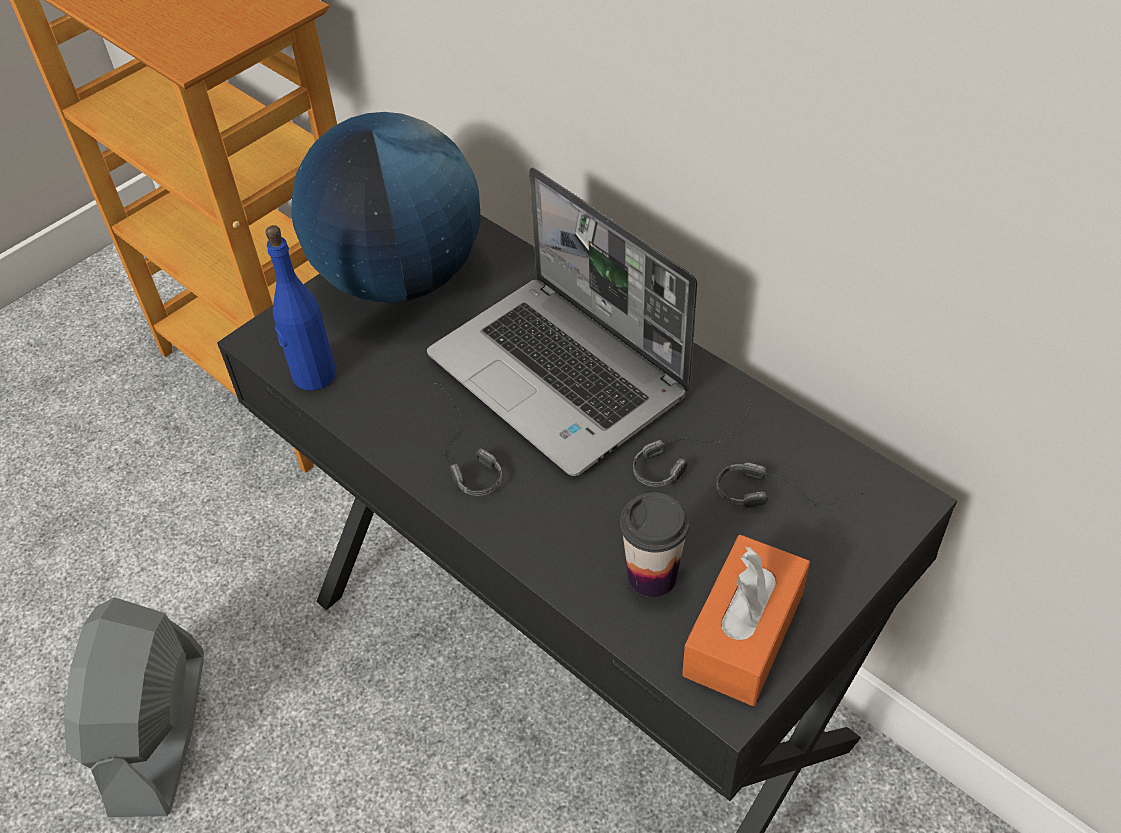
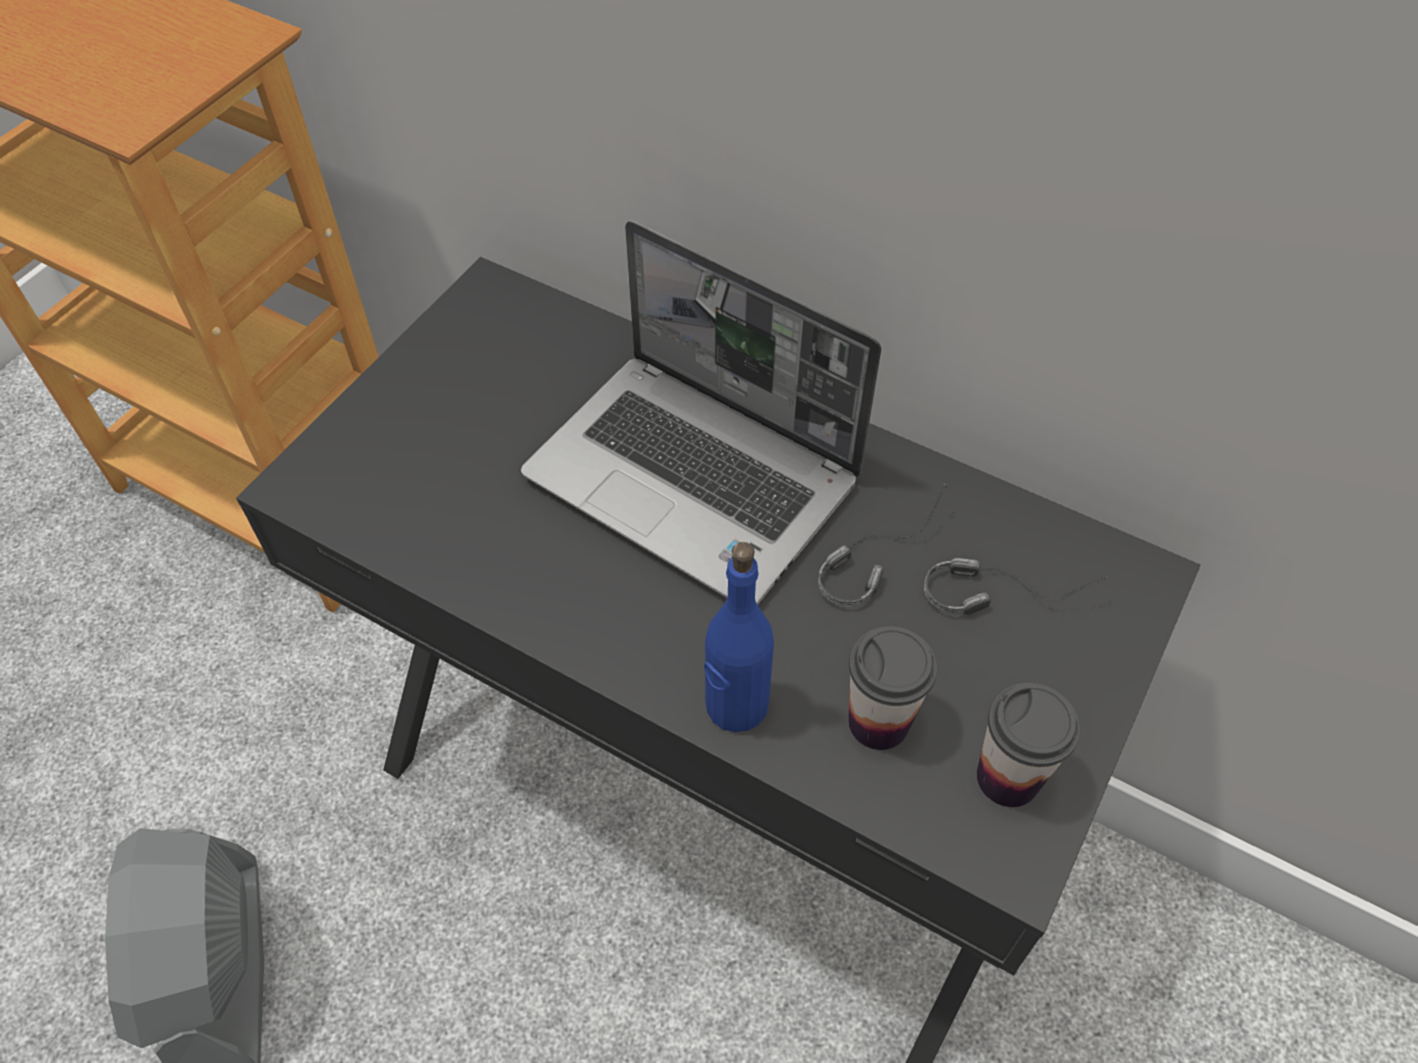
camera: 15 degrees left, 5 degrees up
(313, 375) = (378, 524): blue bottle -> blue bottle (736, 705)
(400, 278) = (458, 377): globe -> none
(456, 452) = (592, 599): headphones -> none
(743, 634) = (1008, 777): orange tissue box -> cup

